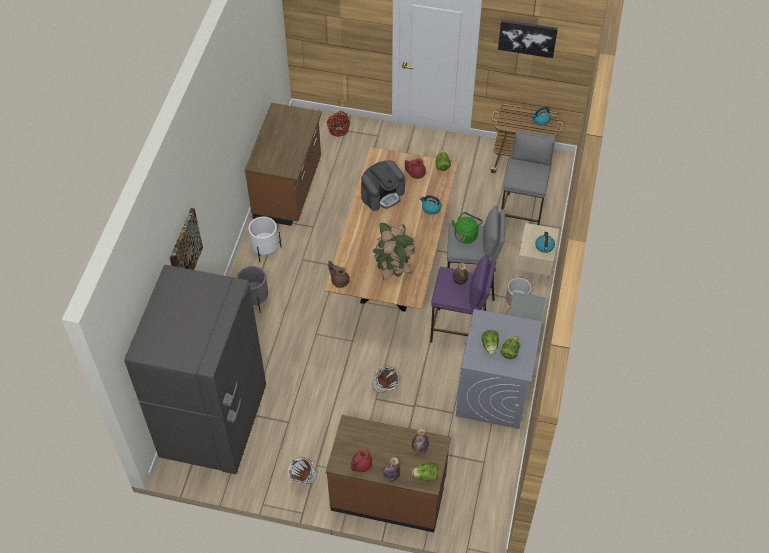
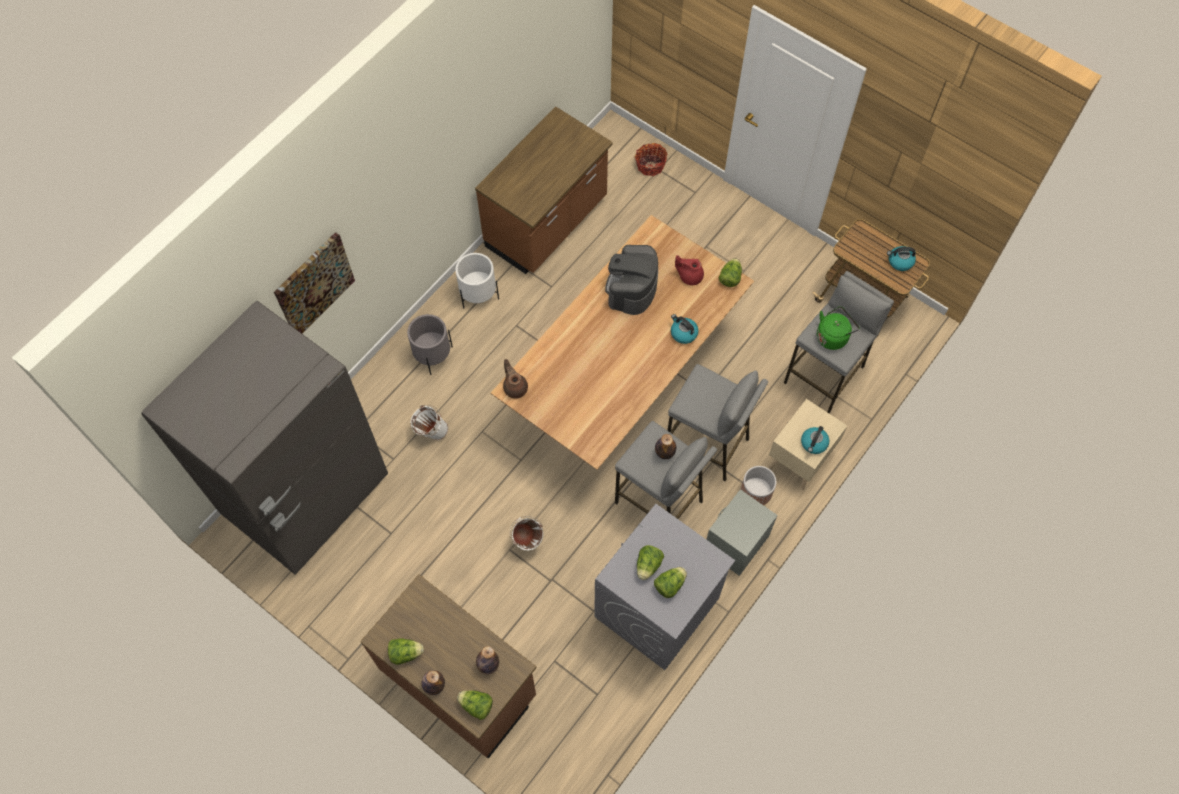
camera: 25 degrees right, 10 degrees up
(303, 480) = (370, 617): white bucket -> white bucket (431, 432)
(360, 465) = (405, 653): red teapot -> lettuce
(382, 194) = (631, 288): coffee machine -> coffee machine turned 120 degrees clockwise
(393, 268) = (591, 398): potted plant -> none
(459, 330) = (659, 502): purple stool -> grey stool
(466, 234) = (708, 390): green kettle -> green kettle (833, 336)
(527, 37) = (914, 147): picture -> none

